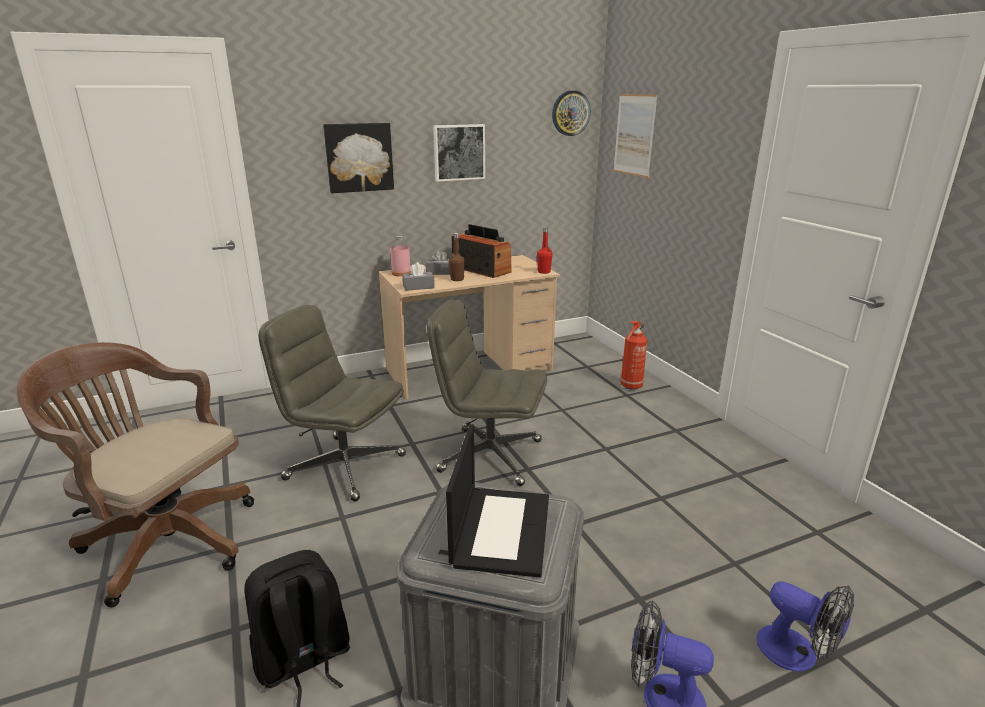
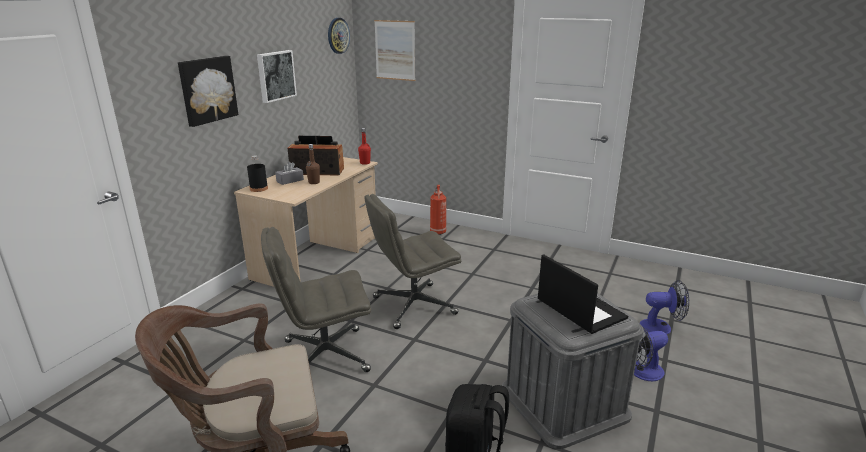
camera: 40 degrees left, 0 degrees up
(401, 273) = (259, 188): pink bottle -> black bottle
(418, 287) = (296, 195): grey tissue box -> none

